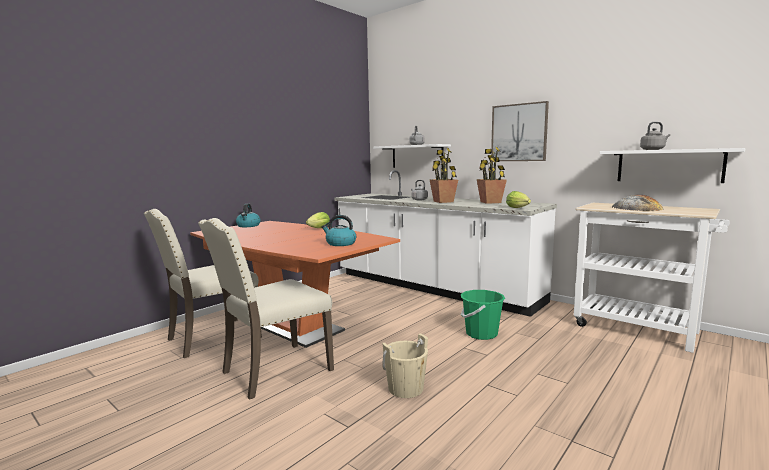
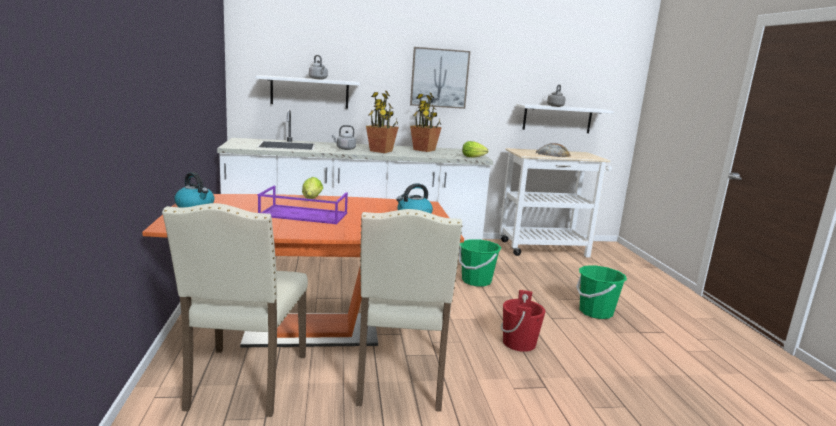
camera: 50 degrees left, 5 degrees up
(279, 234) = (302, 215): none -> purple tray
(405, 388) = (519, 343): beige bucket -> red bucket
(556, 400) = (595, 312): none -> green bucket

